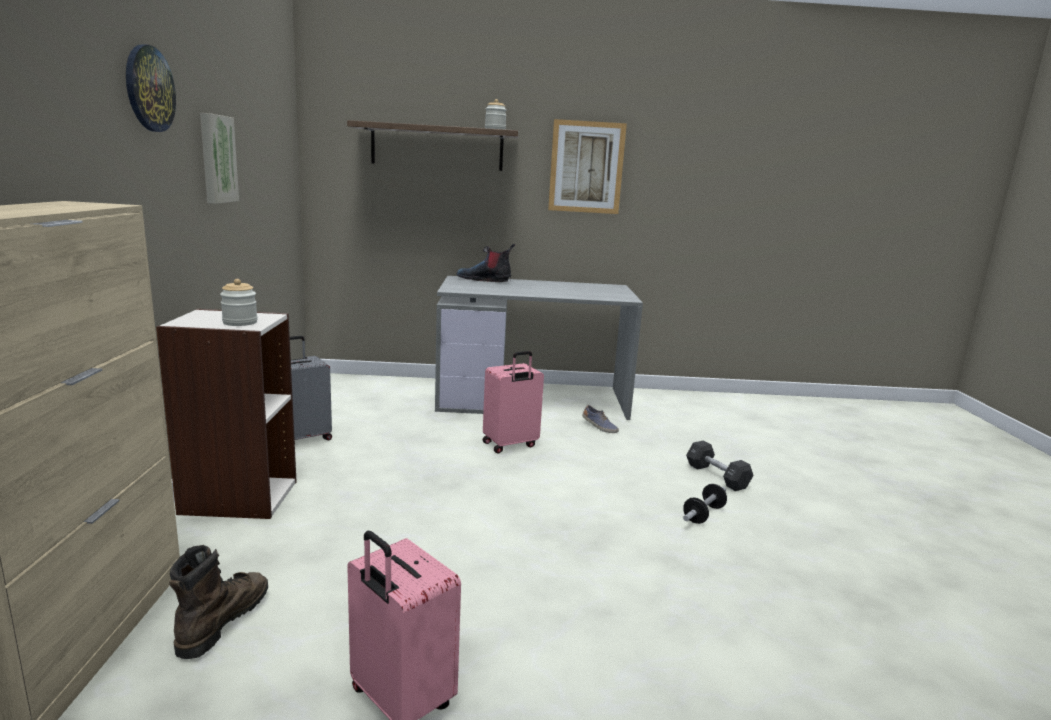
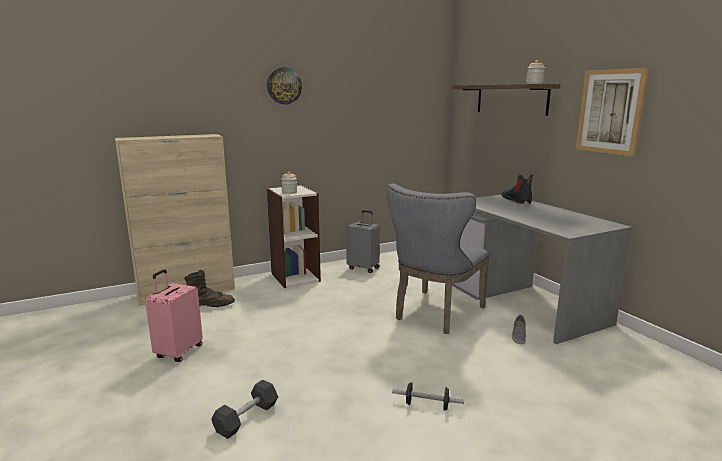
camera: 65 degrees right, 0 degrees up
(216, 159) = (340, 114): picture -> none
(510, 445) = (435, 314): pink suitcase -> grey chair
(717, 476) = (507, 403): black dumbbell -> black dumbbell (246, 418)

